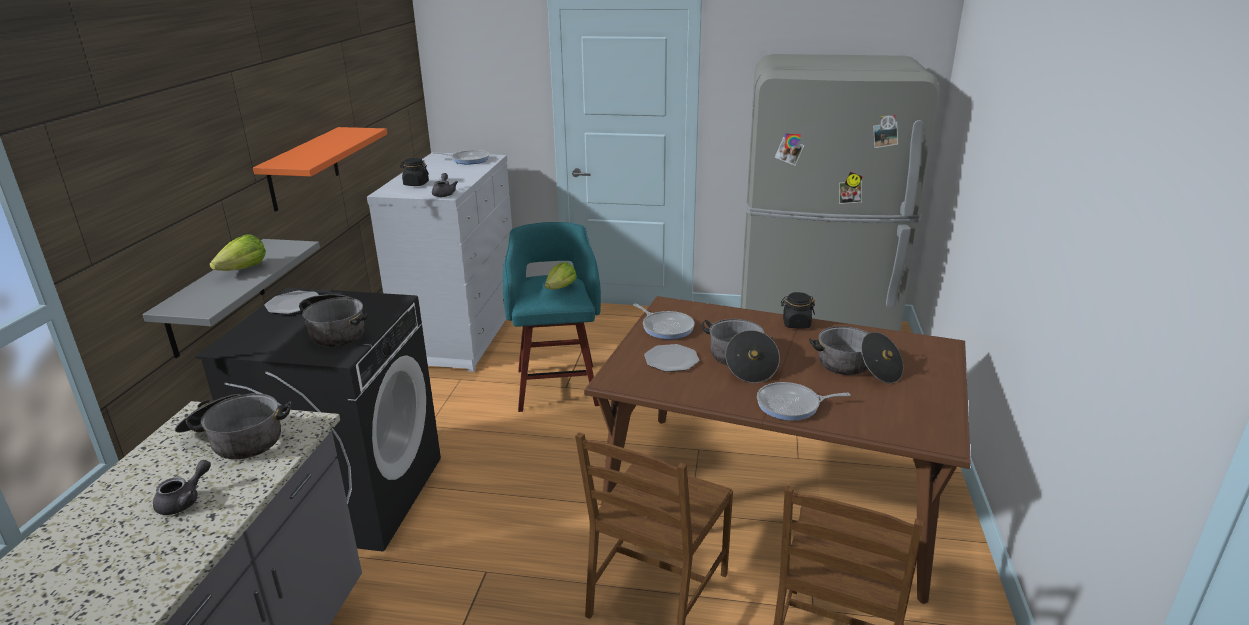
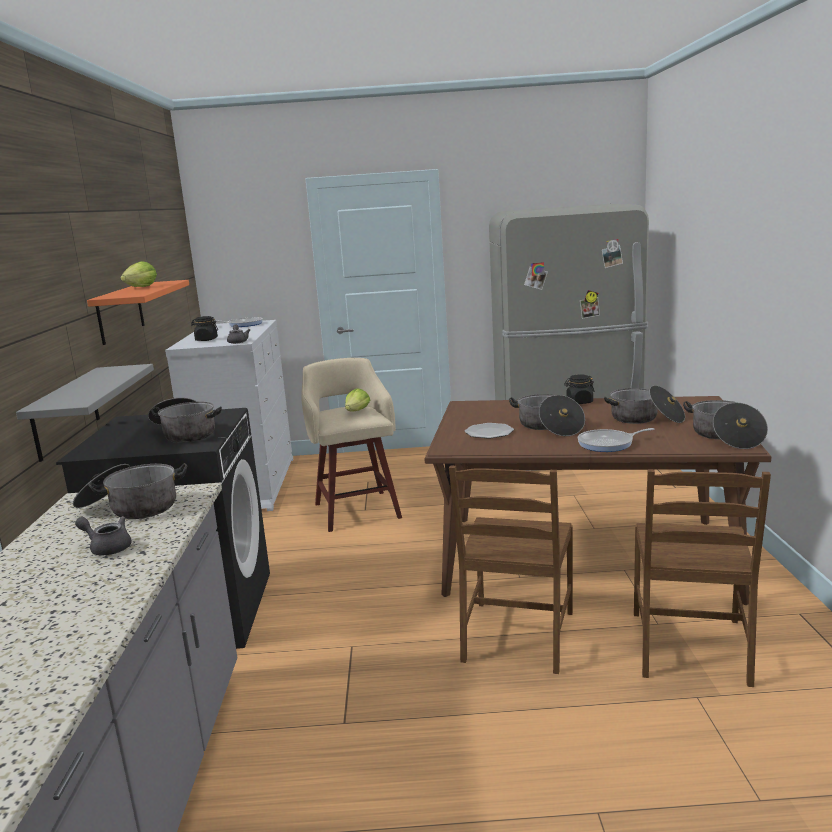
camera: 10 degrees left, 10 degrees down
(184, 501) = (107, 548): grey teapot -> grey teapot turned 90 degrees counterclockwise
(243, 269) = (94, 382): lettuce -> lettuce (141, 287)
(294, 304) = (131, 424): plate -> none
(557, 385) = (356, 509): turquoise stool -> beige stool
(666, 327) = (471, 416): frying pan -> none
(932, 418) = (725, 436): none -> cooking pot

